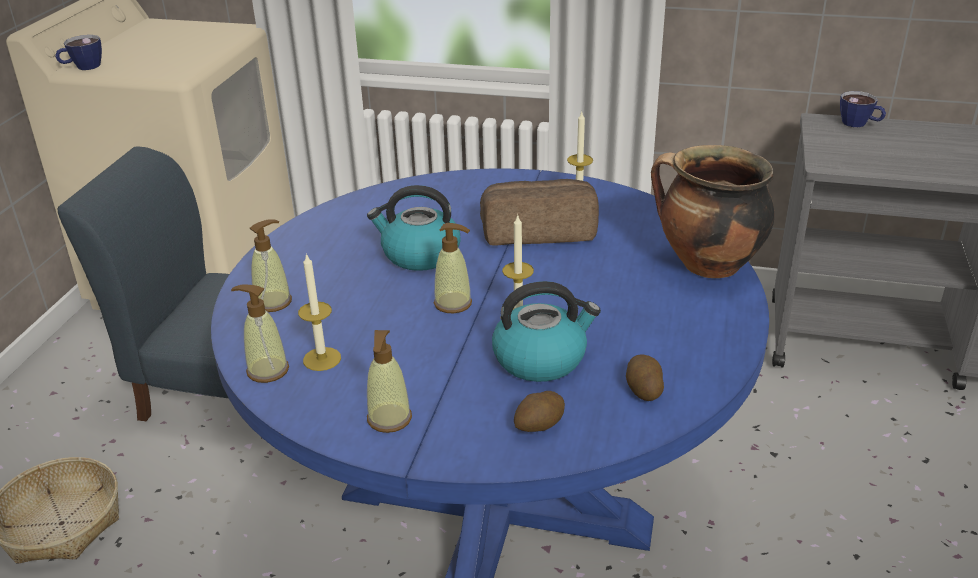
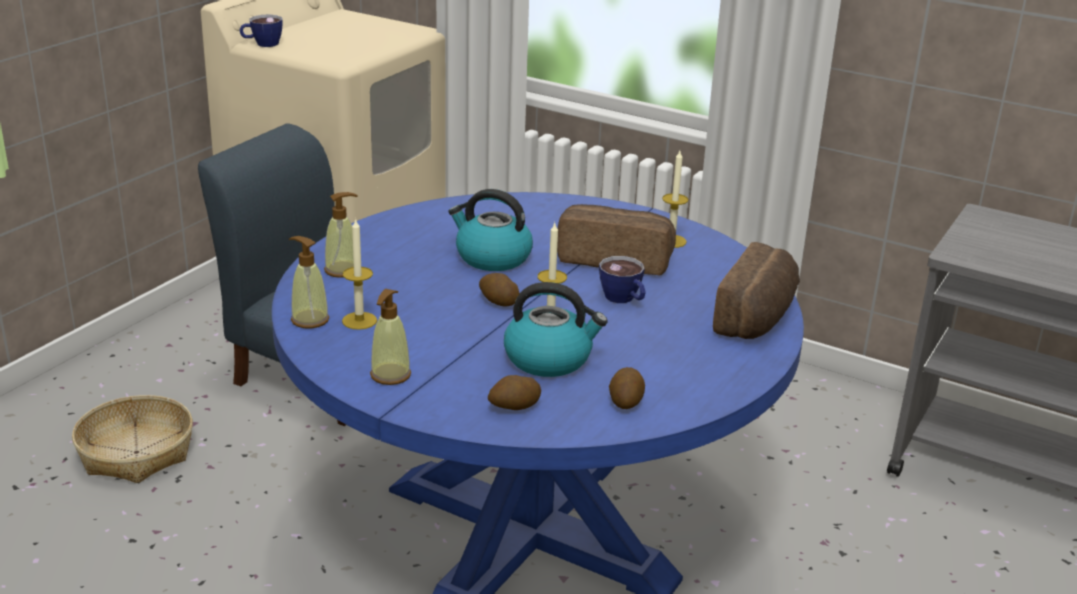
camera: 15 degrees right, 5 degrees down
(453, 303) = (498, 301): soap dispenser -> potato
(706, 266) = (758, 317): cooking pot -> bread
(859, 124) = (1024, 224): cup -> cup (624, 299)

